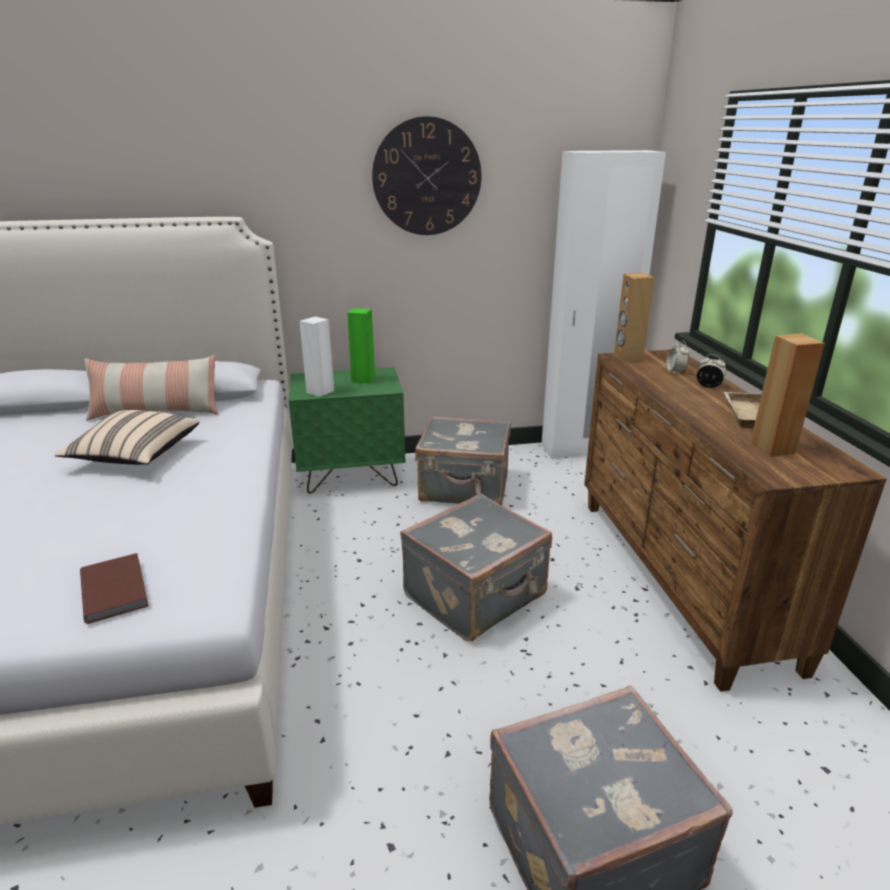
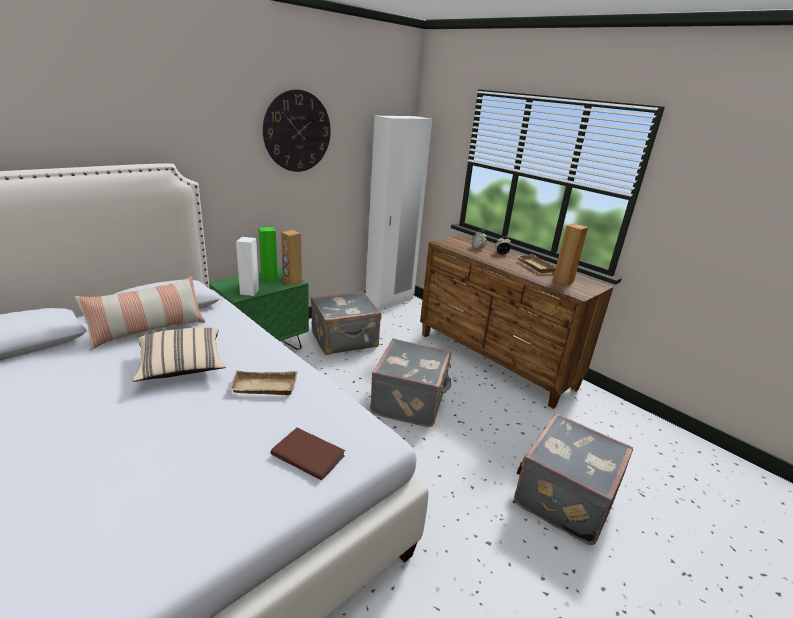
camera: 35 degrees left, 0 degrees up
(175, 500) = (263, 388): none -> beige tray
(628, 358) = (446, 242): brown speaker -> brown speaker (292, 282)

